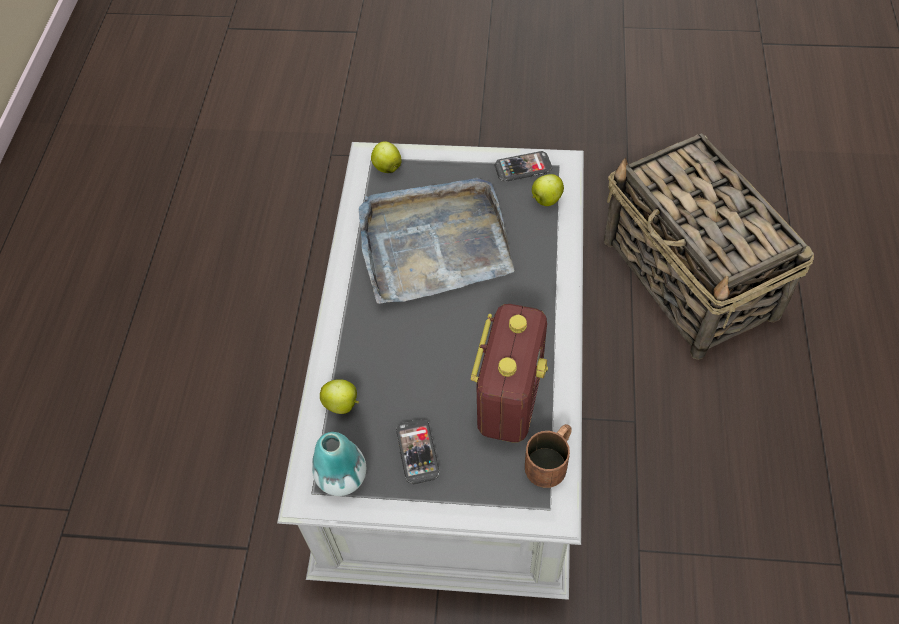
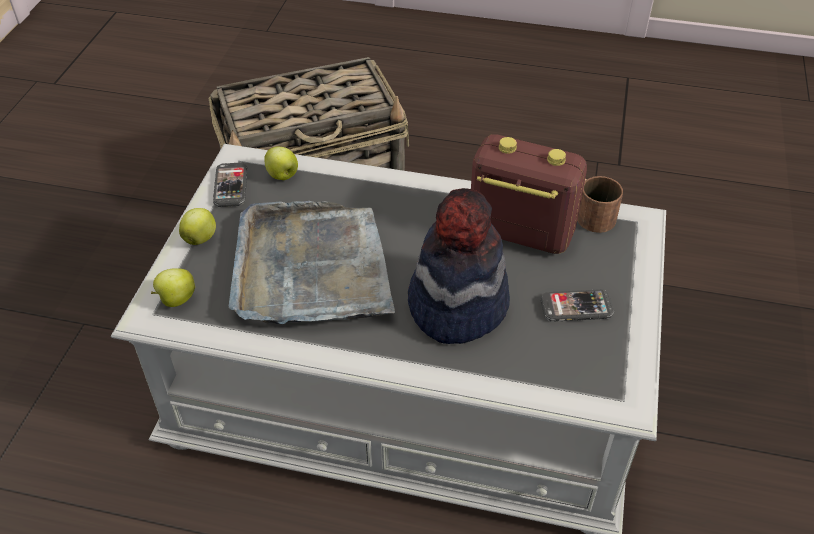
camera: 85 degrees left, 10 degrees down
(342, 404) = (514, 366): apple -> apple (200, 238)
(342, 477) = (604, 372): vase -> none
(408, 354) = (457, 304): none -> hat

